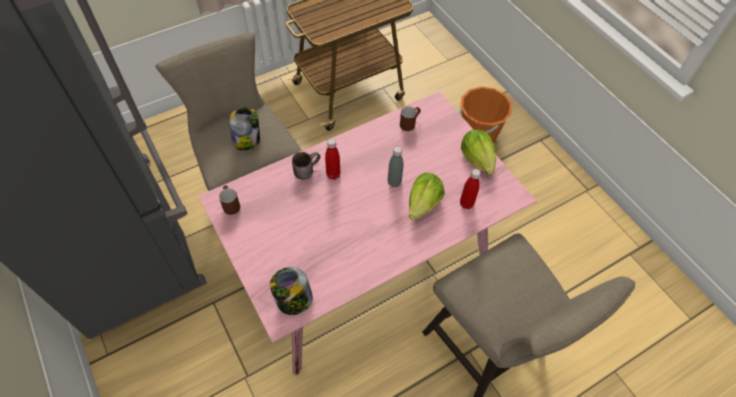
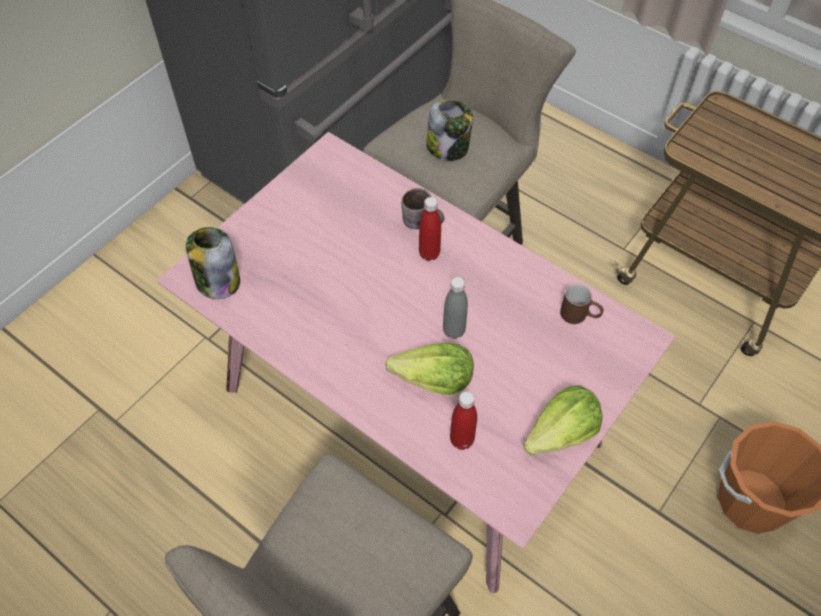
camera: 70 degrees right, 0 degrees up
(230, 204) = (330, 165): brown mug -> none

